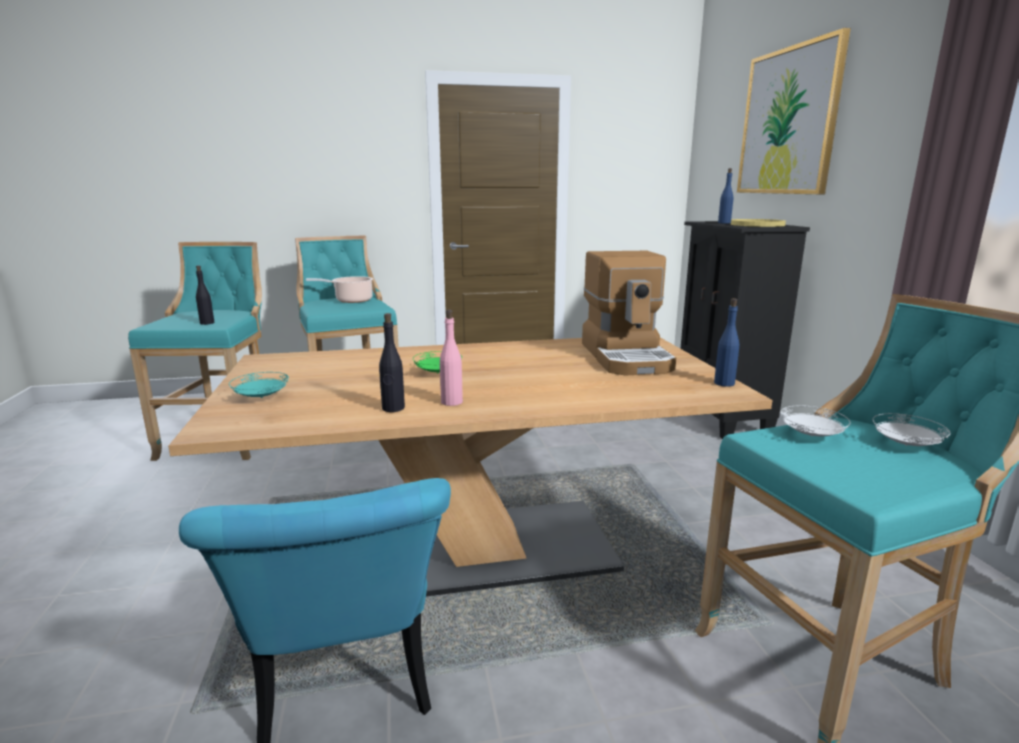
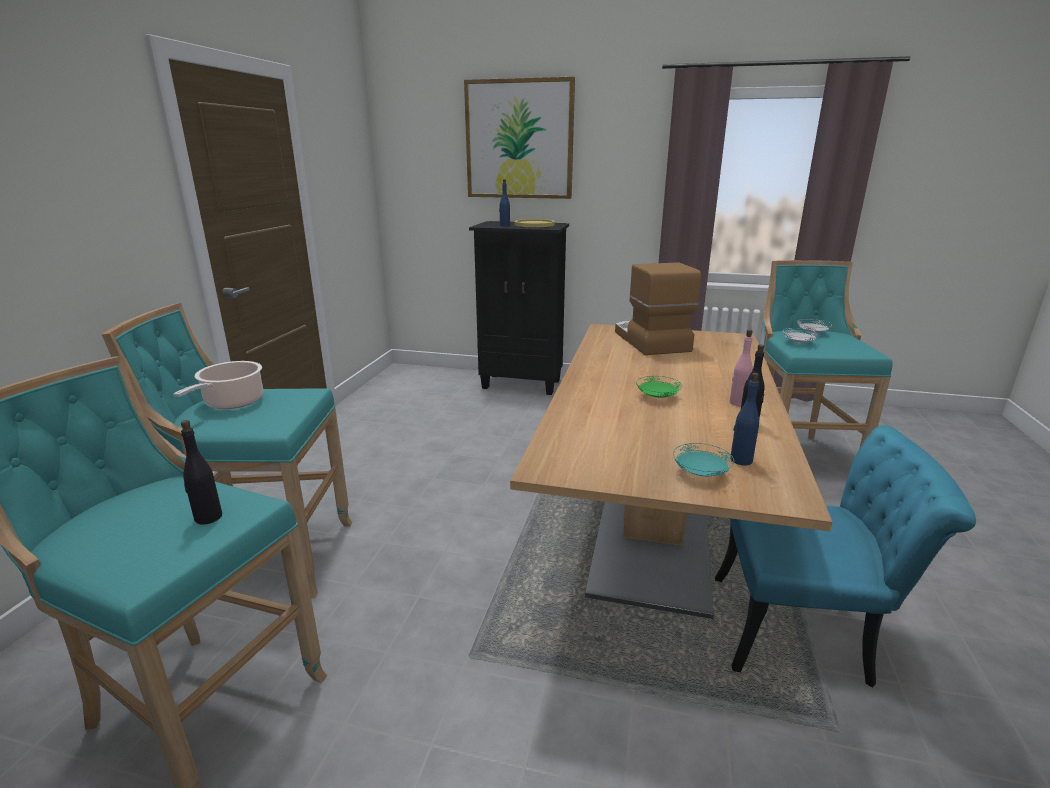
camera: 65 degrees left, 5 degrees up
(627, 357) = (649, 341): coffee machine -> coffee machine turned 120 degrees counterclockwise
(724, 383) = (722, 335): blue bottle -> blue bottle (740, 460)

